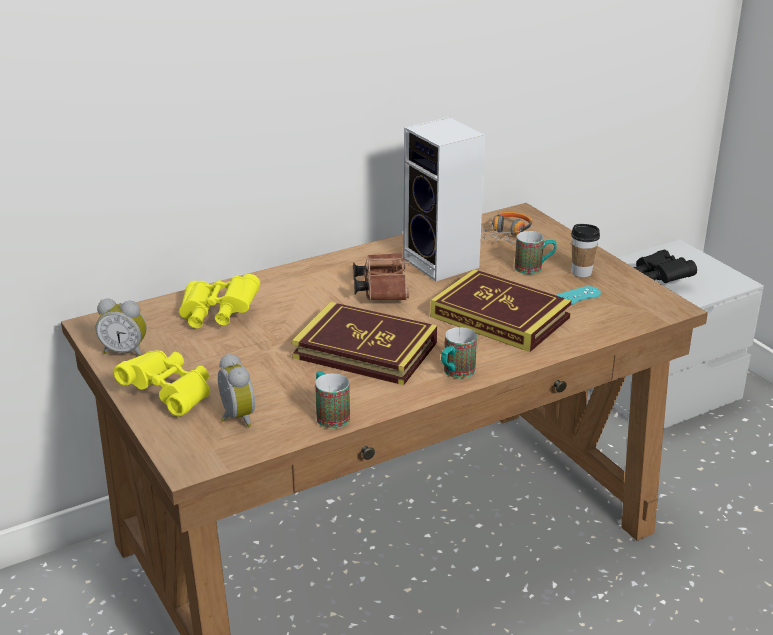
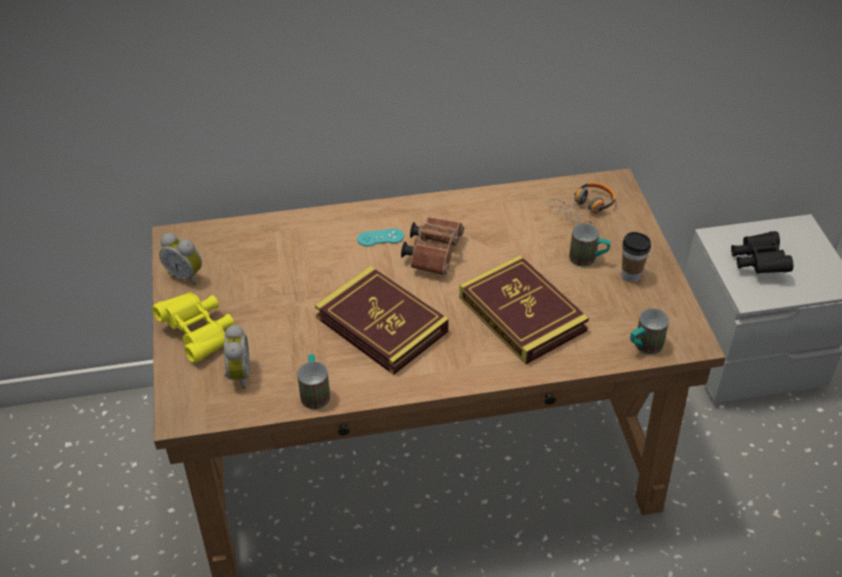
camera: 20 degrees right, 15 degrees up
(217, 315) = (278, 251): yellow binoculars -> none
(444, 264) = (506, 233): speaker -> none
(455, 373) = (445, 373): mug -> mug (643, 347)
(577, 296) = (609, 305): turquoise game controller -> turquoise game controller (380, 238)

